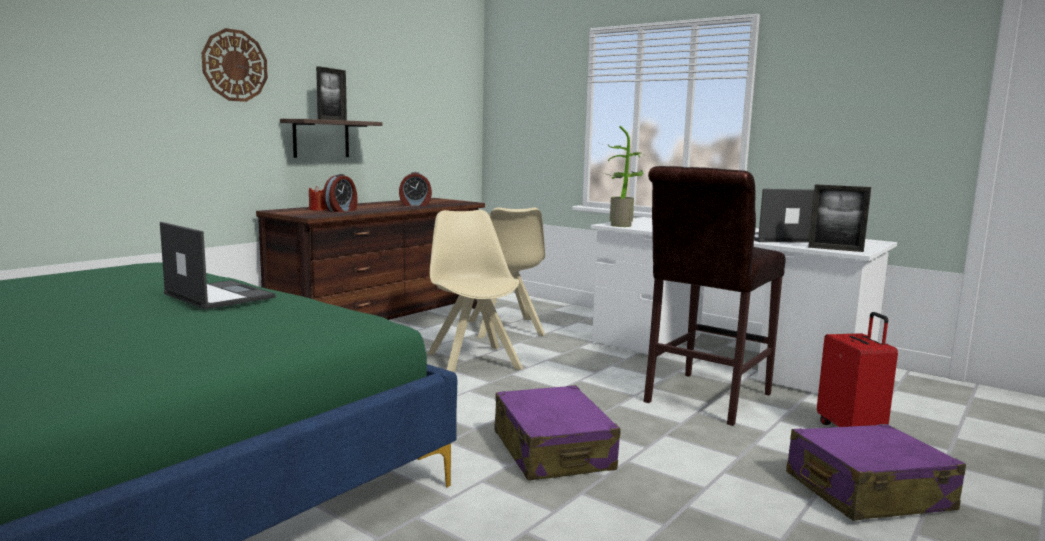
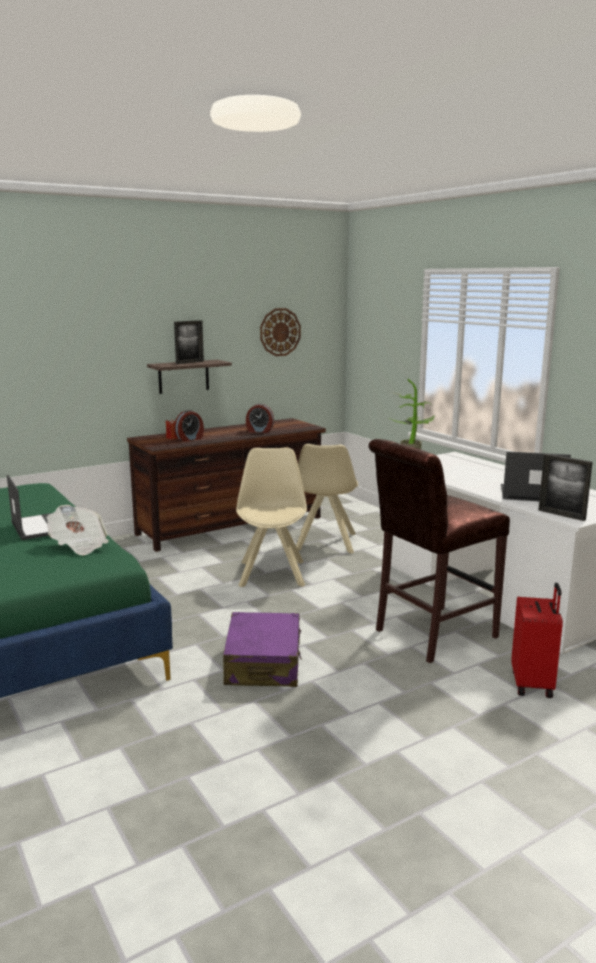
camera: 20 degrees right, 5 degrees up
(235, 65) = (109, 327): wall clock -> wall clock (280, 332)
(303, 309) = (79, 545): none -> newspaper
(867, 492) = (480, 741): purple suitcase -> none

